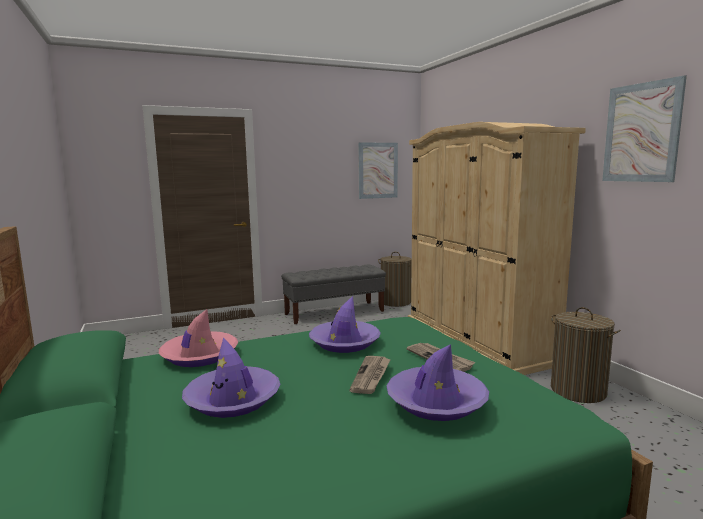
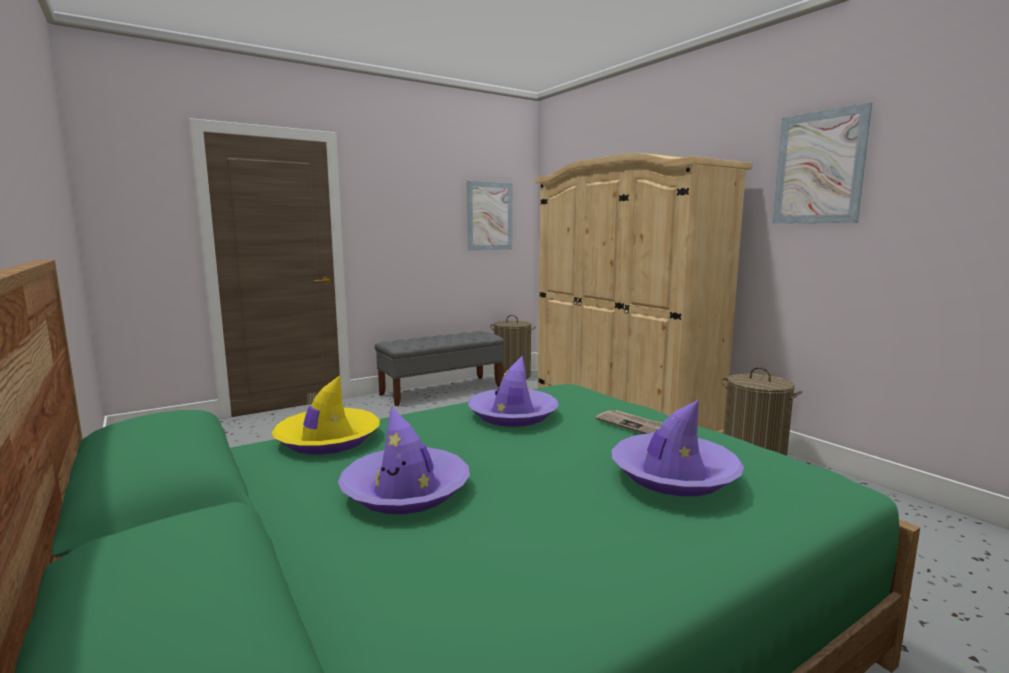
camera: 10 degrees left, 0 degrees up
(199, 356) = (328, 439): pink hat -> yellow hat
(371, 376) = (572, 451): newspaper -> none

